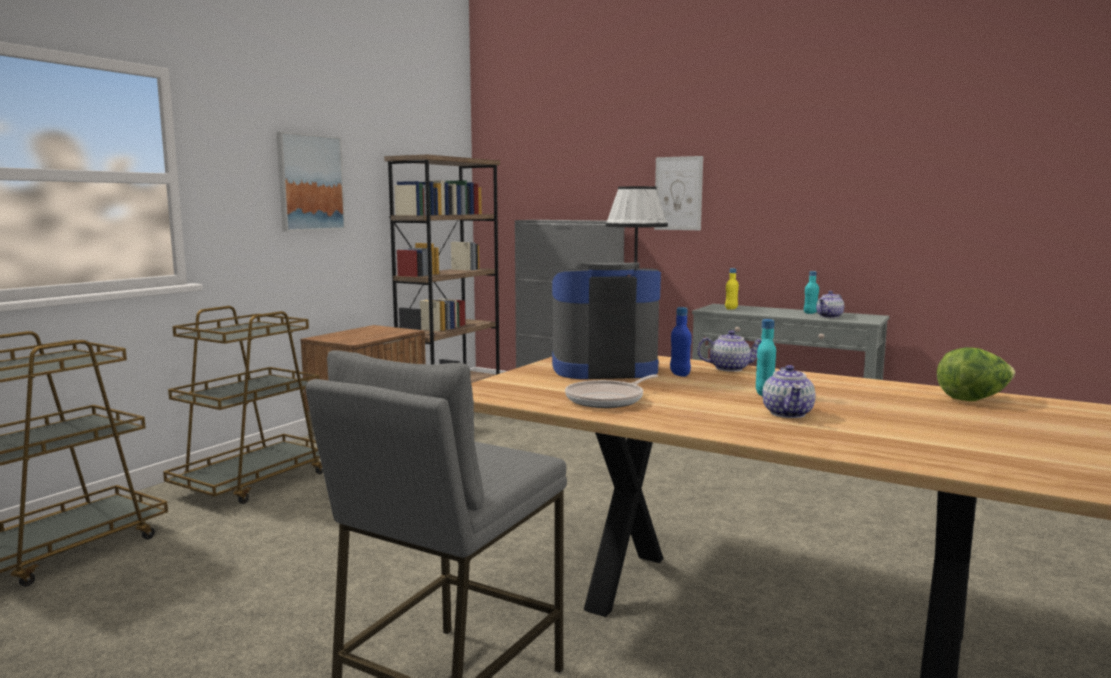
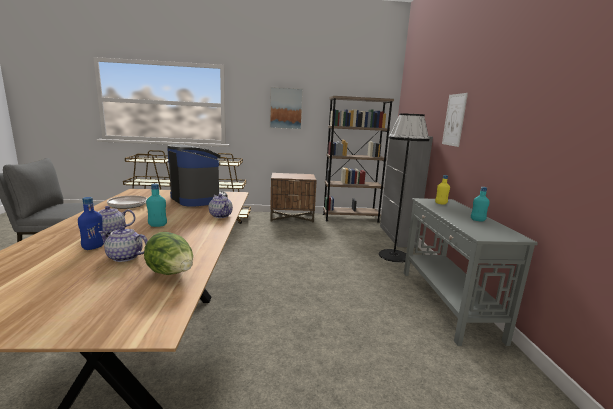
camera: 55 degrees right, 5 degrees up
(679, 374) = (196, 209): blue bottle -> blue bottle (93, 247)
(829, 316) = (475, 225): teapot -> teapot (124, 257)

